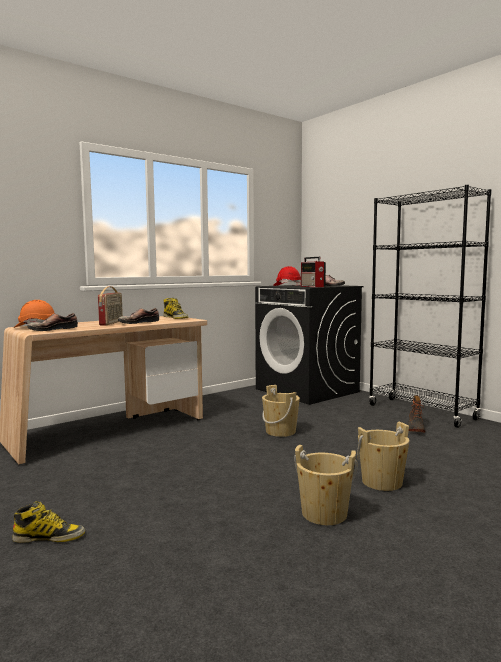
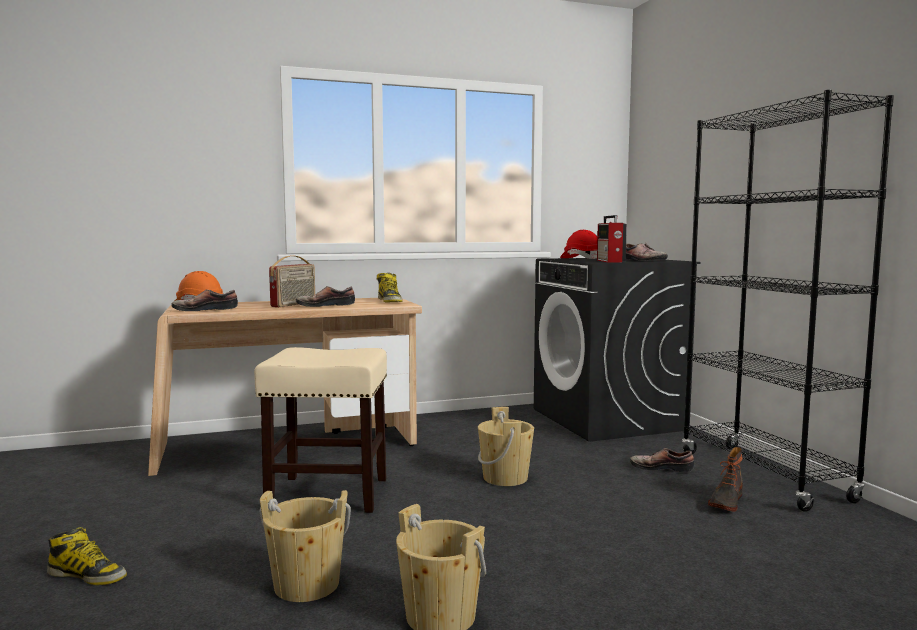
camera: 20 degrees right, 0 degrees up
(172, 457) = (326, 494): none -> beige stool
(364, 414) = (661, 467): none -> shoe
(382, 482) = (579, 583): beige bucket -> beige bucket (307, 585)

